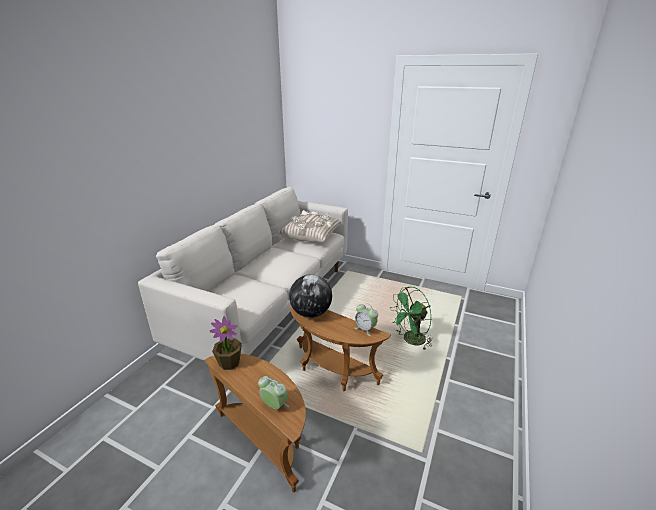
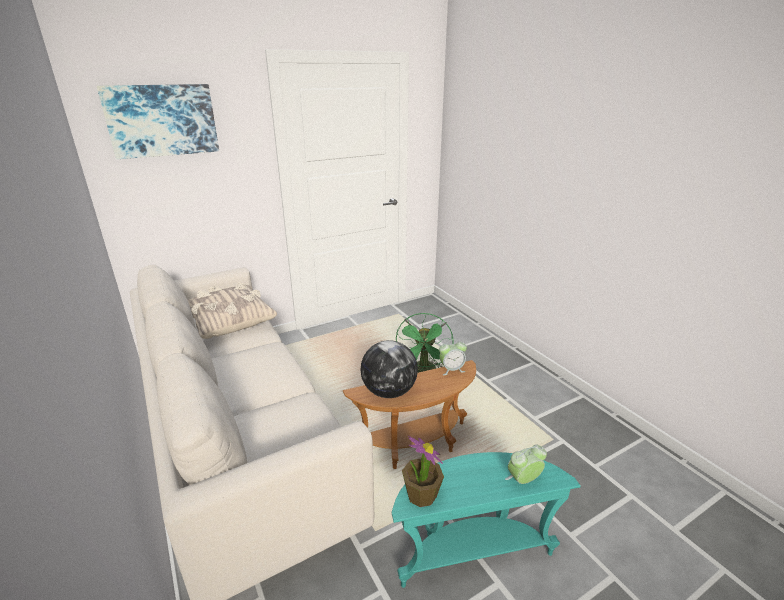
camera: 55 degrees left, 0 degrees up
(265, 440) = (472, 551): brown side table -> turquoise side table
(323, 102) = (162, 120): none -> picture

